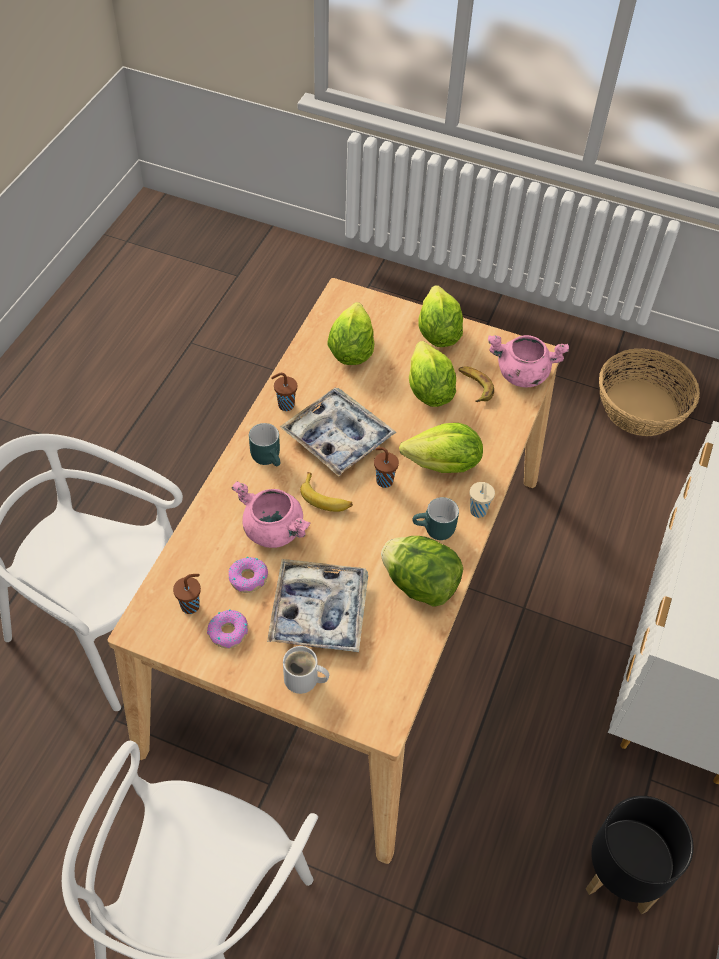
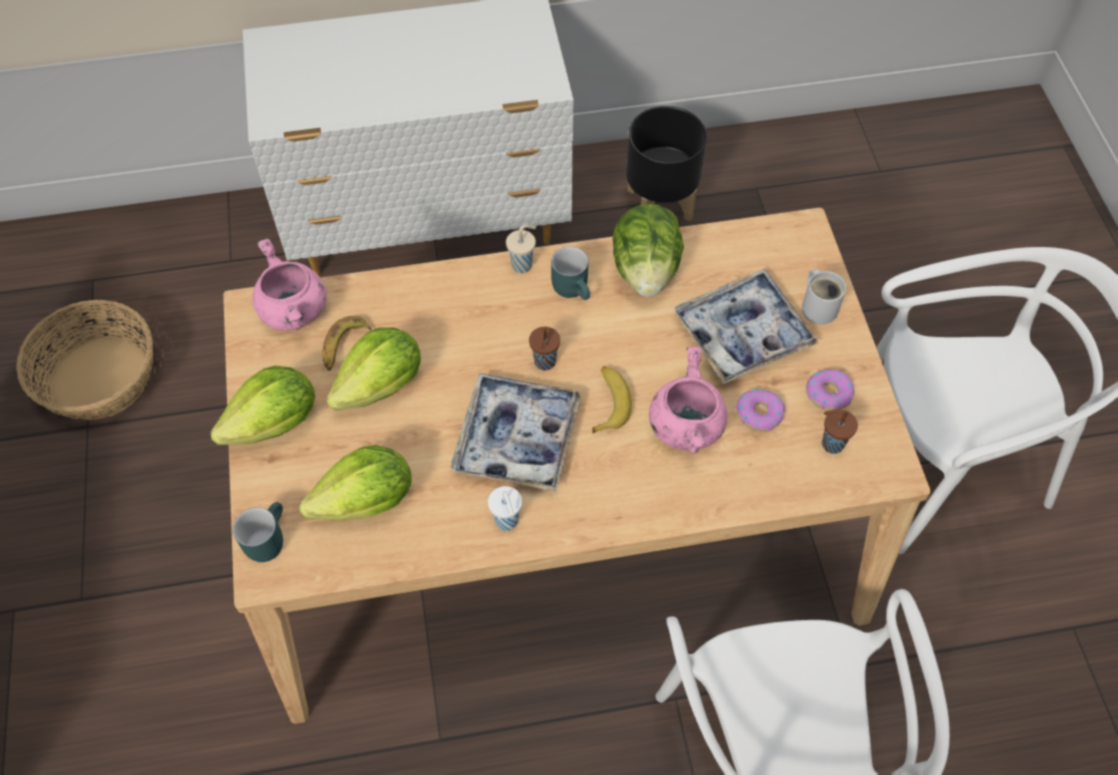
camera: 120 degrees left, 5 degrees up
(269, 457) = (596, 489): turquoise mug -> turquoise mug (265, 538)
(285, 405) = (507, 522): brown cup -> white cup
(444, 465) = (483, 320): lettuce -> none

